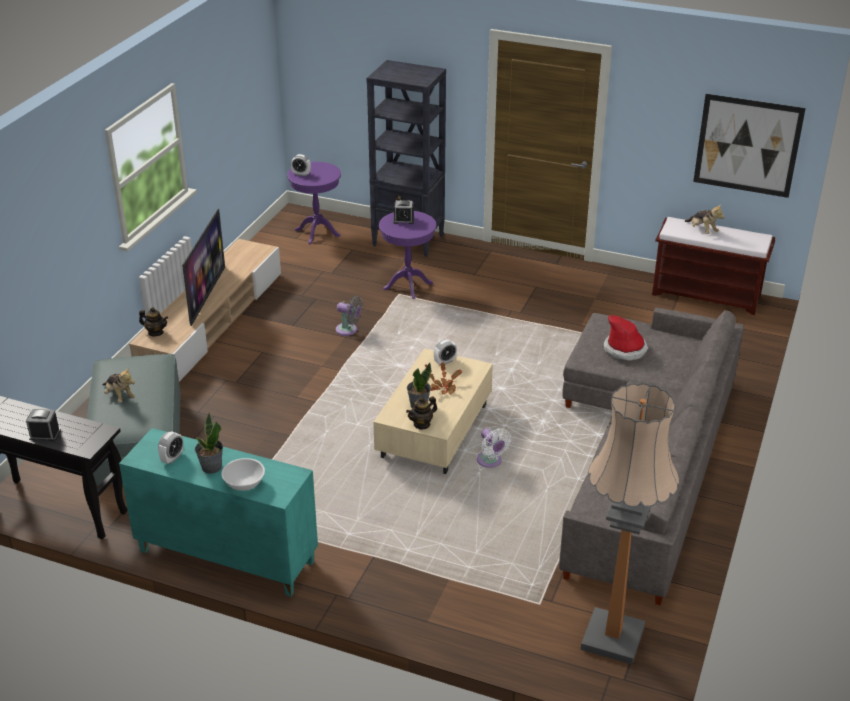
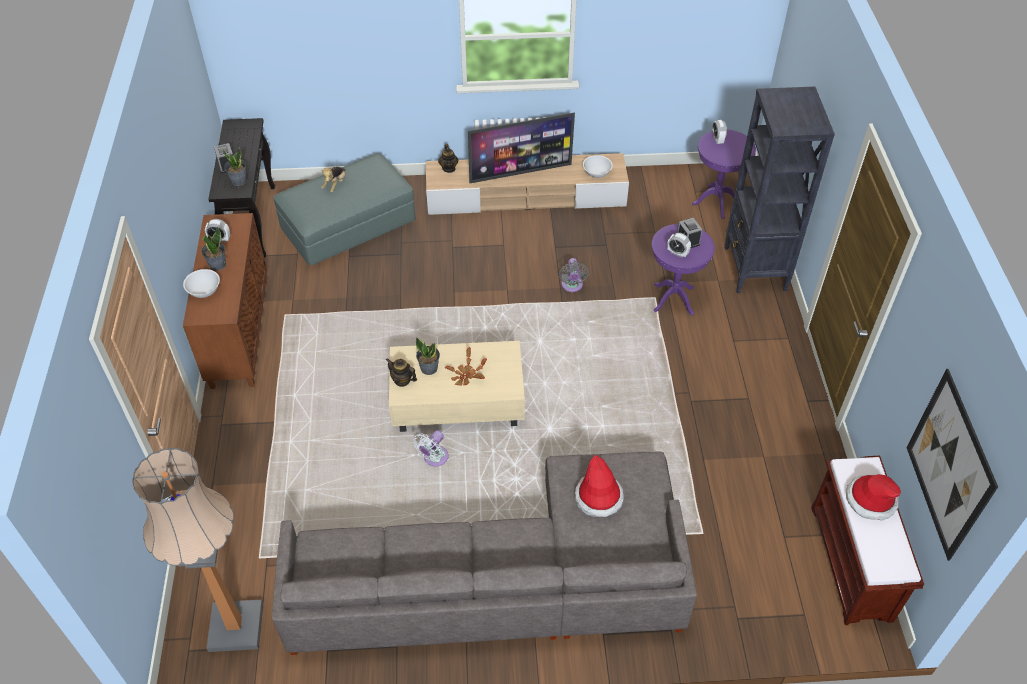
camera: 65 degrees right, 15 degrees up
(82, 430) = (239, 180): none -> potted plant
(225, 557) = (239, 333): turquoise cabinet -> brown cabinet
(250, 257) = (597, 173): none -> white bowl
(445, 362) = (506, 363): alarm clock -> alarm clock (677, 253)
(702, 230) = (870, 499): plush toy -> hat

